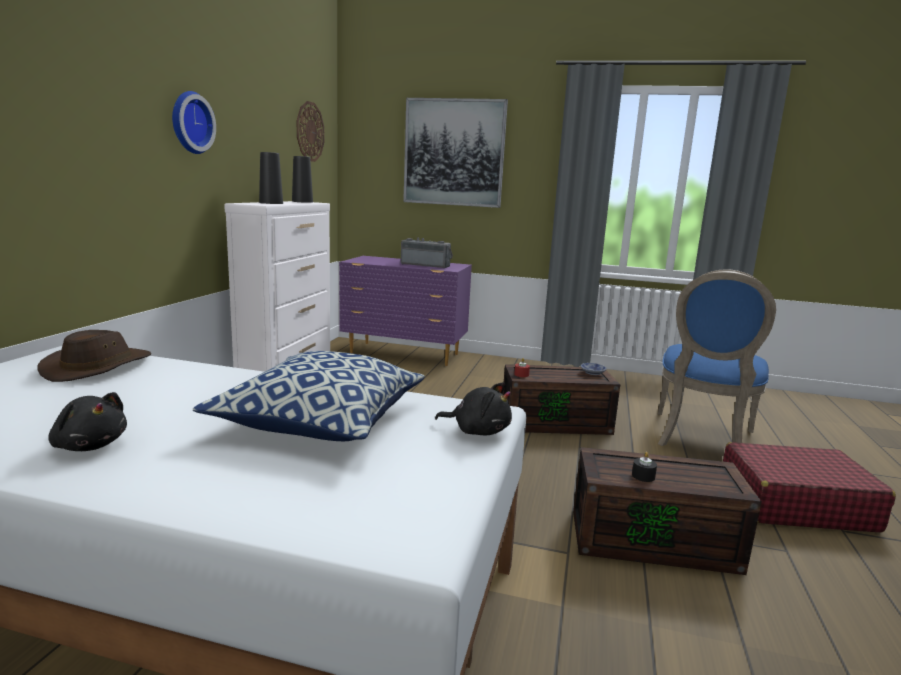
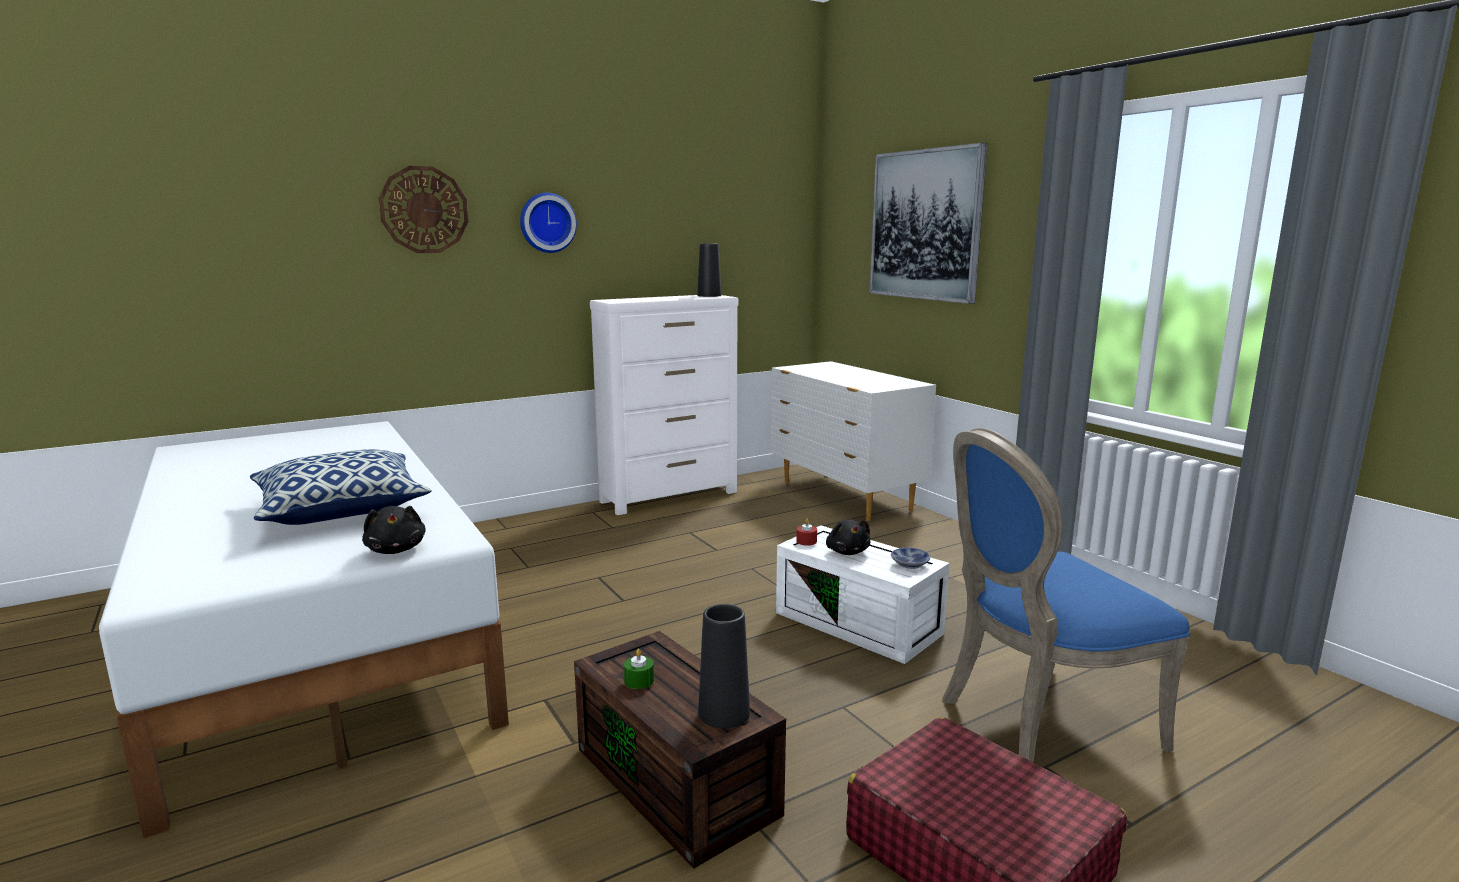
camera: 45 degrees right, 0 degrees up
(90, 445) = (218, 489): black plush toy -> black plush toy (847, 552)
(98, 367) = (353, 441): brown hat -> none
(271, 203) = (645, 299): black vase -> black vase (724, 713)
(309, 132) = (754, 210): wall clock -> wall clock (424, 210)
(405, 354) = (845, 497): purple dresser -> white dresser
(426, 265) = (862, 380): radio -> none
(556, 422) = (861, 623): brown storage box -> white storage box
(643, 476) = (639, 680): black candle -> green candle

